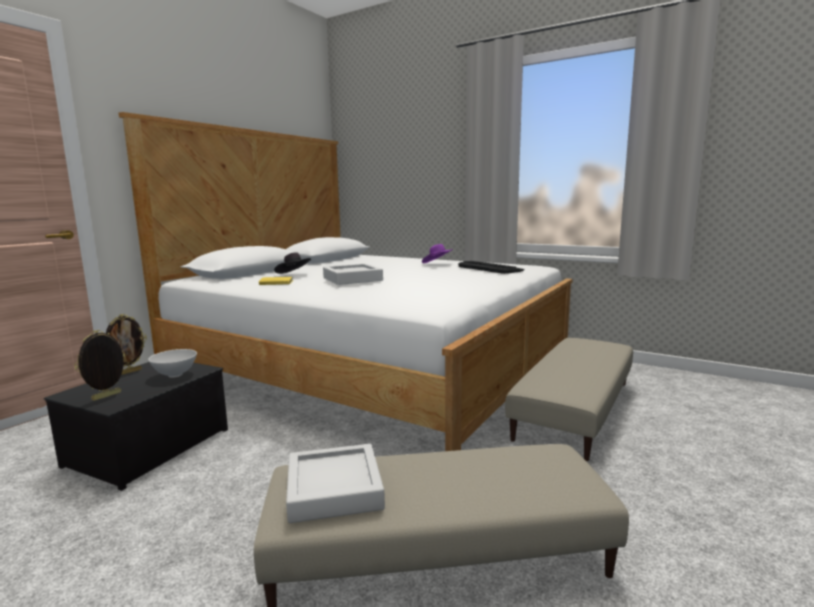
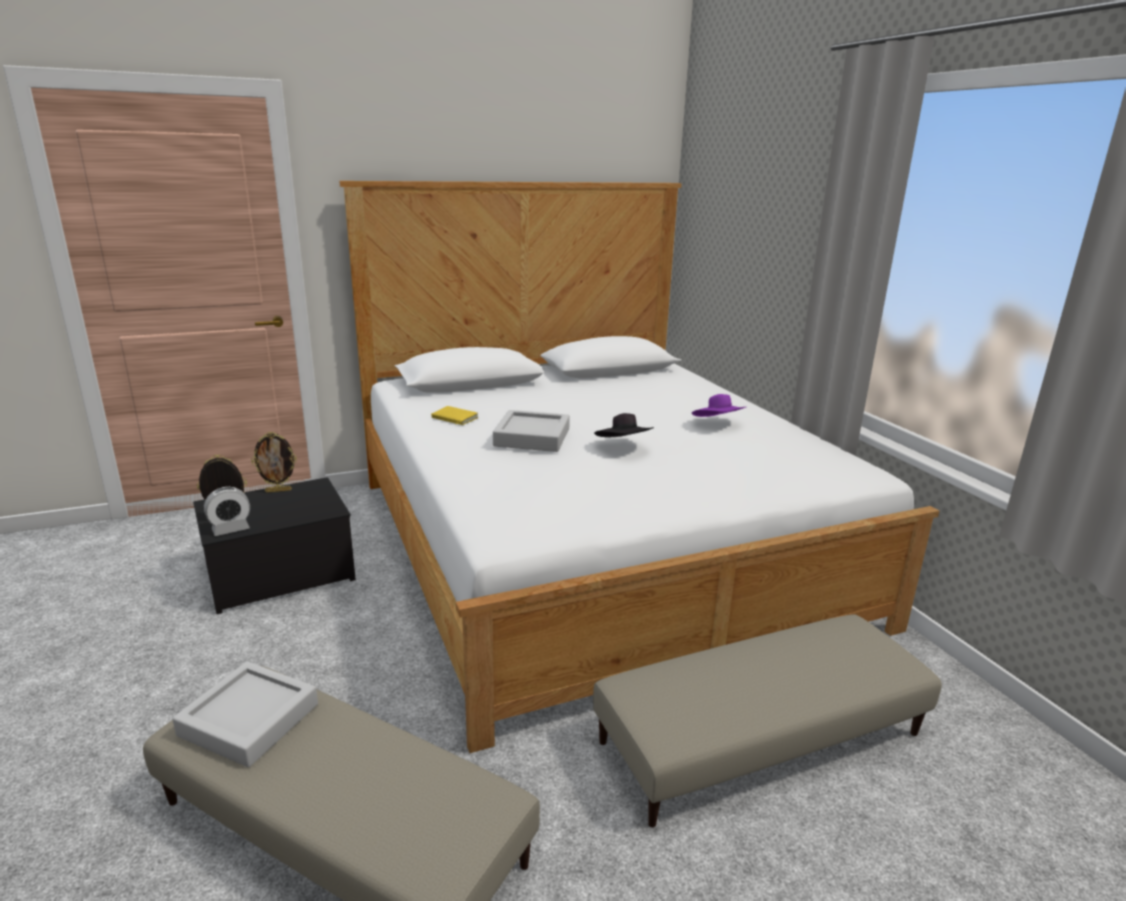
camera: 35 degrees right, 10 degrees up
(123, 400) = (231, 529): none -> alarm clock
(175, 375) = (302, 509): white bowl -> none
(294, 274) = (504, 403): black hat -> black hat (624, 446)
(490, 268) = (767, 459): keyboard -> none

